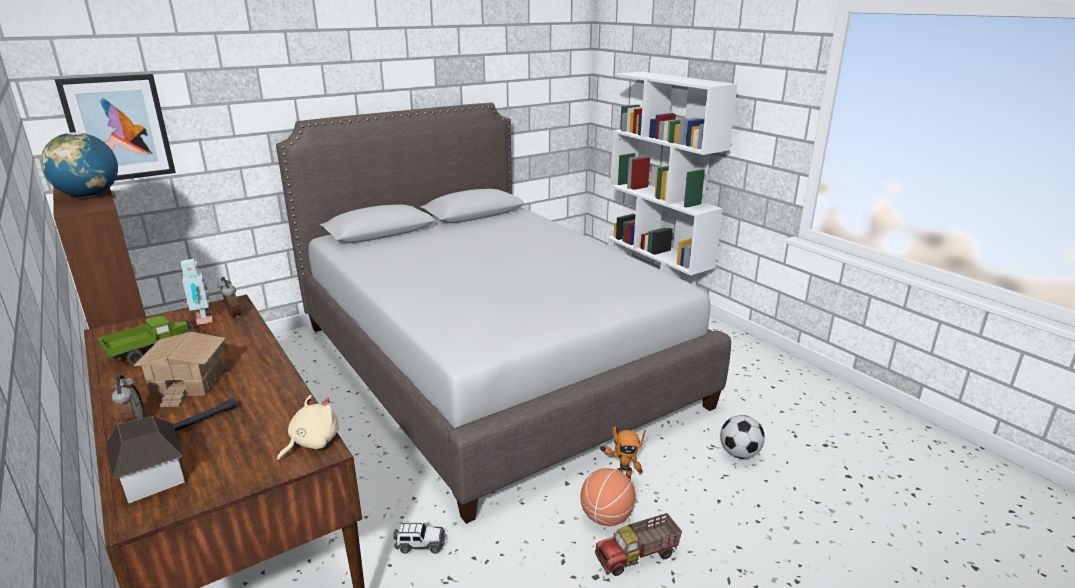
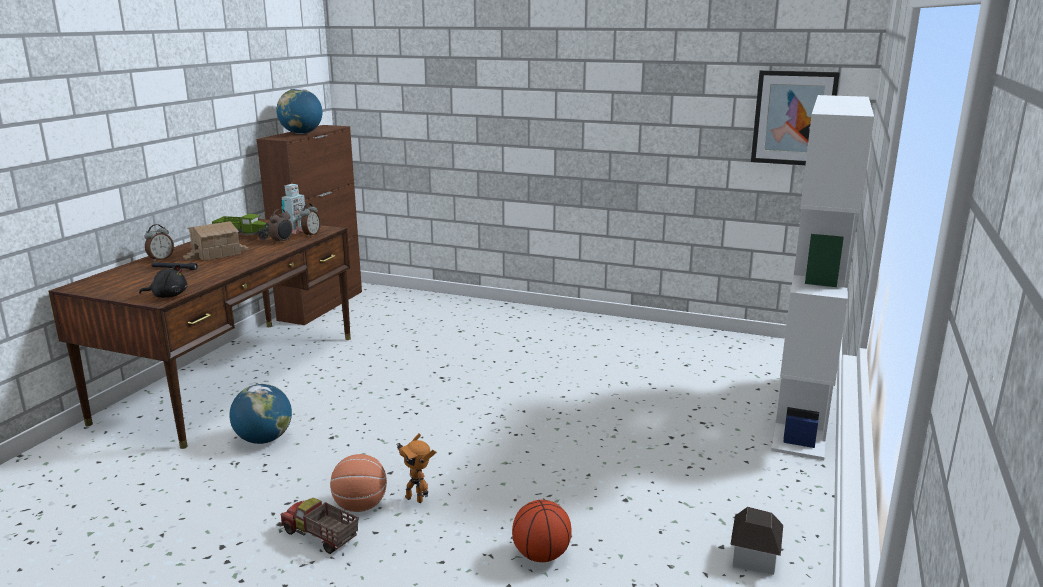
camera: 55 degrees right, 5 degrees down
(118, 128) = (377, 96): picture -> picture (793, 118)
(153, 479) = (110, 279): toy house -> toy house (754, 558)
(227, 335) = (282, 242): none -> alarm clock
(312, 443) = (168, 296): beige plush toy -> black plush toy
(420, 544) = (264, 439): toy car -> globe
(492, 363) = (531, 379): grey bed -> none
(739, 453) = (541, 555): football -> basketball

